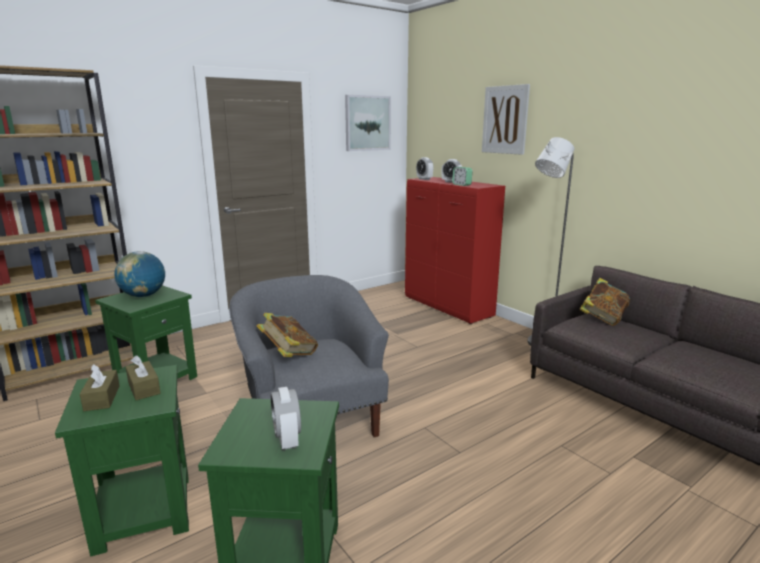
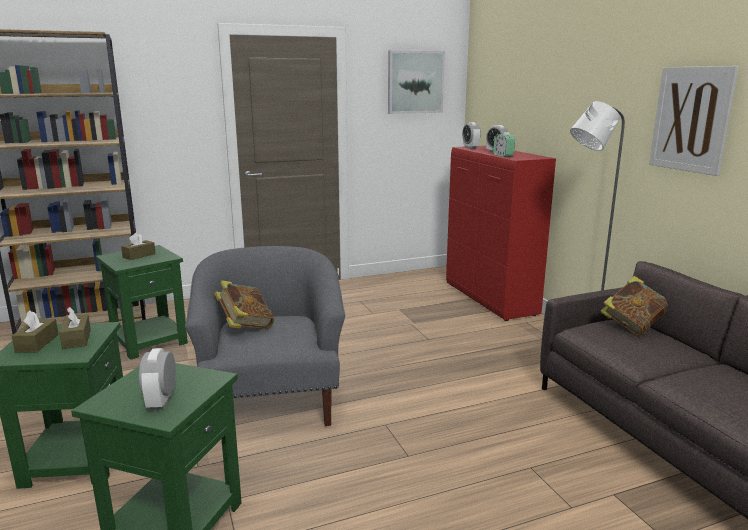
camera: 15 degrees right, 0 degrees up
(143, 295) = (139, 255): globe -> brown tissue box
(505, 120) = (560, 79): picture -> picture (691, 119)

